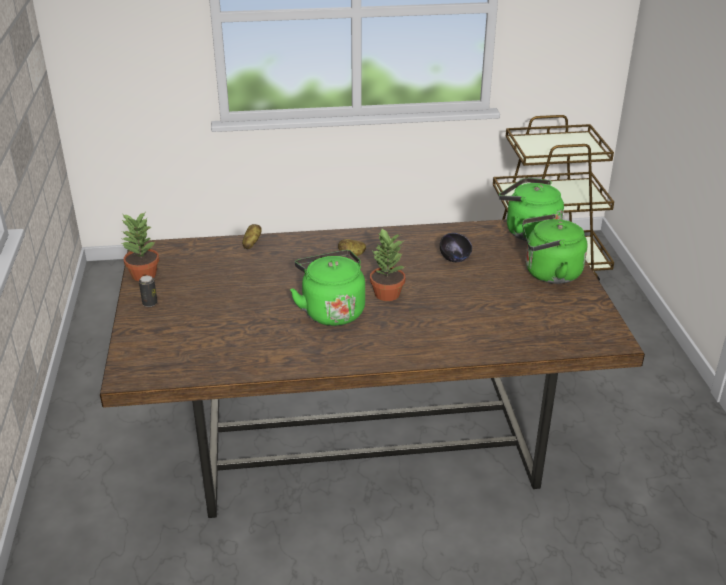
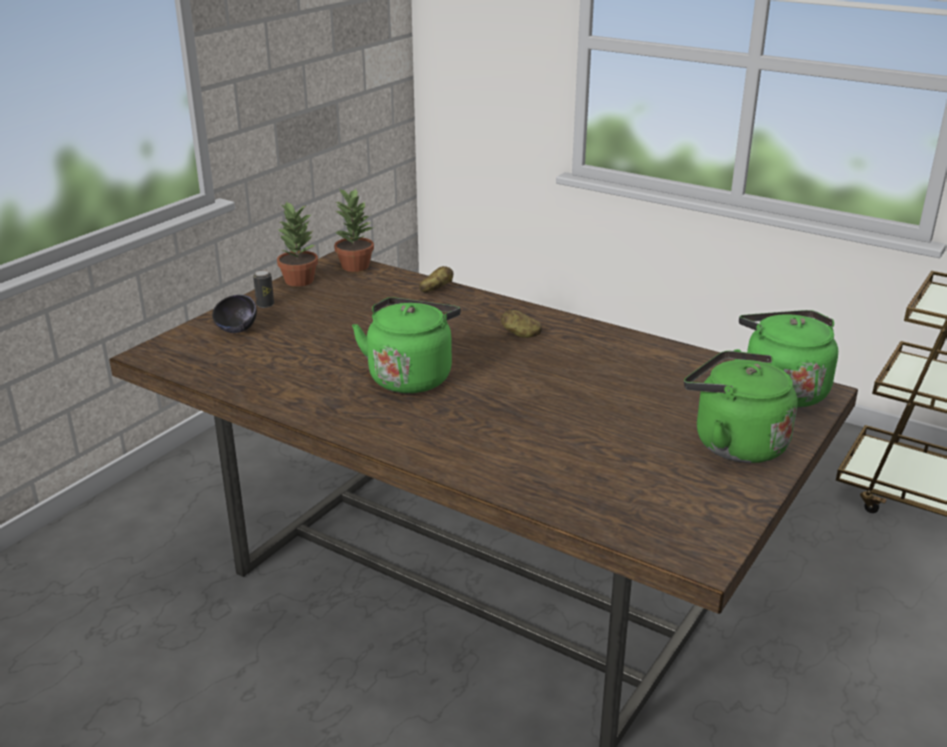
camera: 40 degrees right, 5 degrees down
(386, 294) = (494, 384): potted plant -> potted plant (355, 266)
(454, 259) = (632, 382): black bowl -> black bowl (236, 330)

